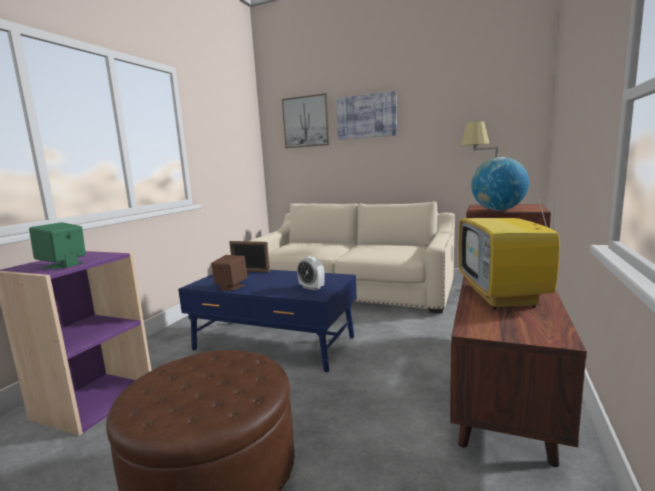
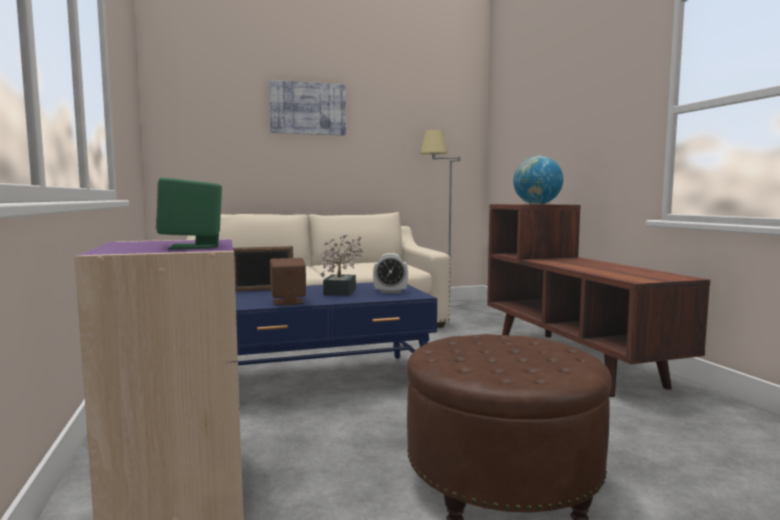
camera: 40 degrees left, 5 degrees down
(287, 280) = (341, 290): none -> potted plant
(306, 122) = (222, 103): picture -> none
(503, 297) = (598, 268): television -> none

